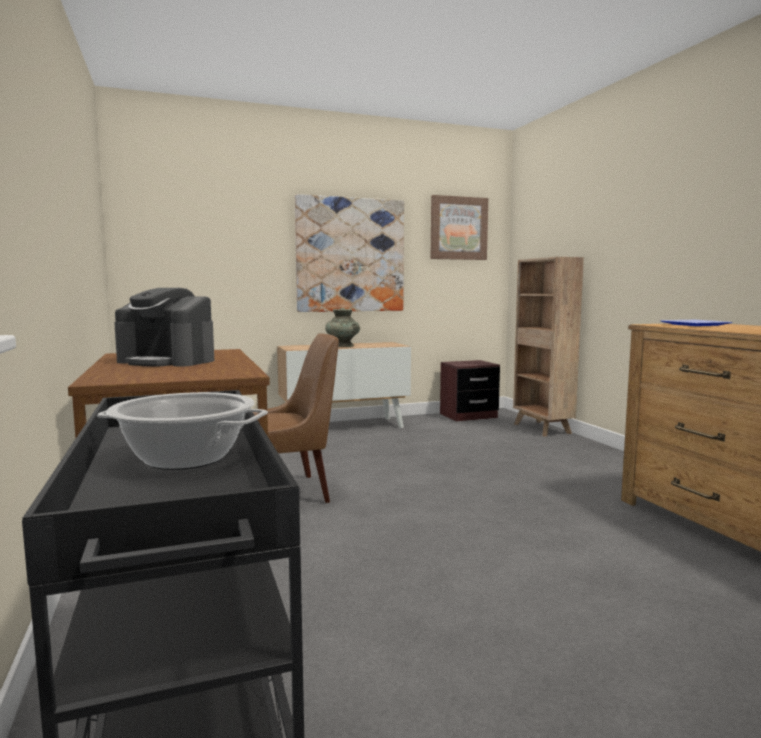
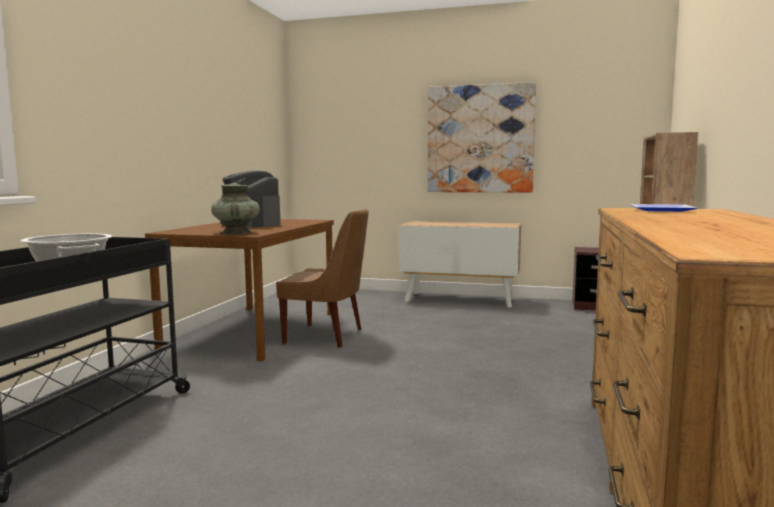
camera: 35 degrees right, 0 degrees up
(342, 345) = (459, 224): turquoise vase -> turquoise vase (236, 232)
(458, 228) = (602, 105): picture -> none

